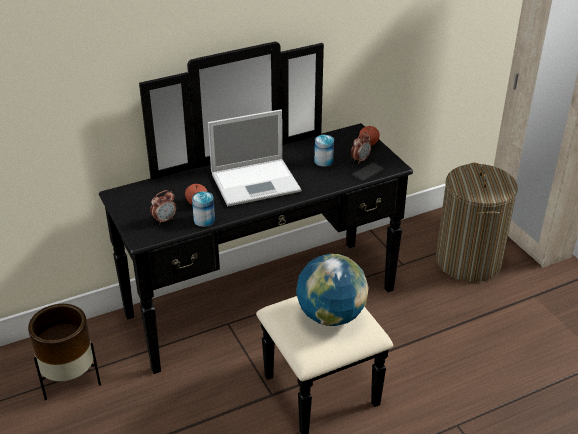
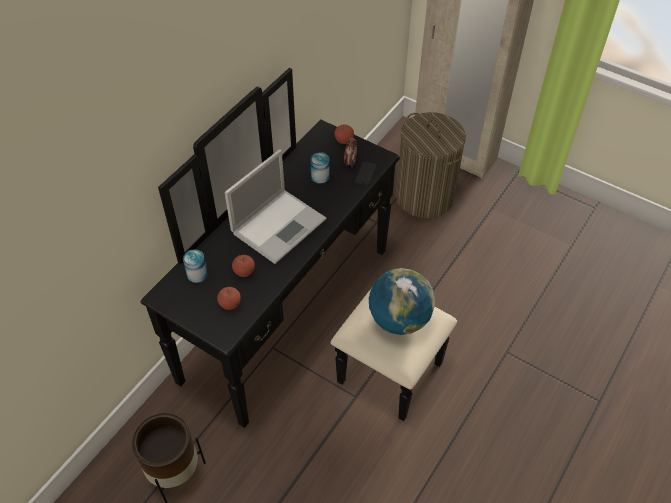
camera: 30 degrees left, 15 degrees up
(164, 220) = (230, 304): alarm clock -> apple
(204, 220) = (266, 288): can -> can (197, 274)

